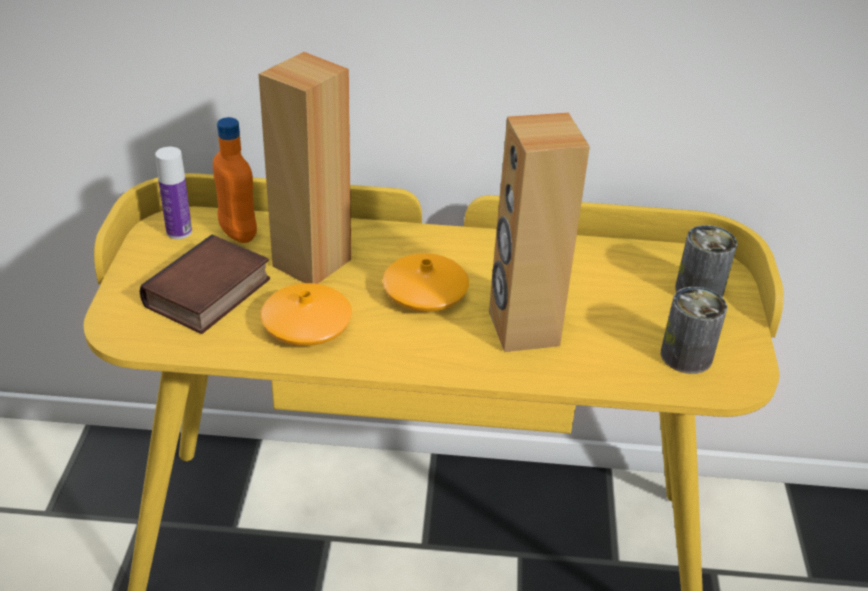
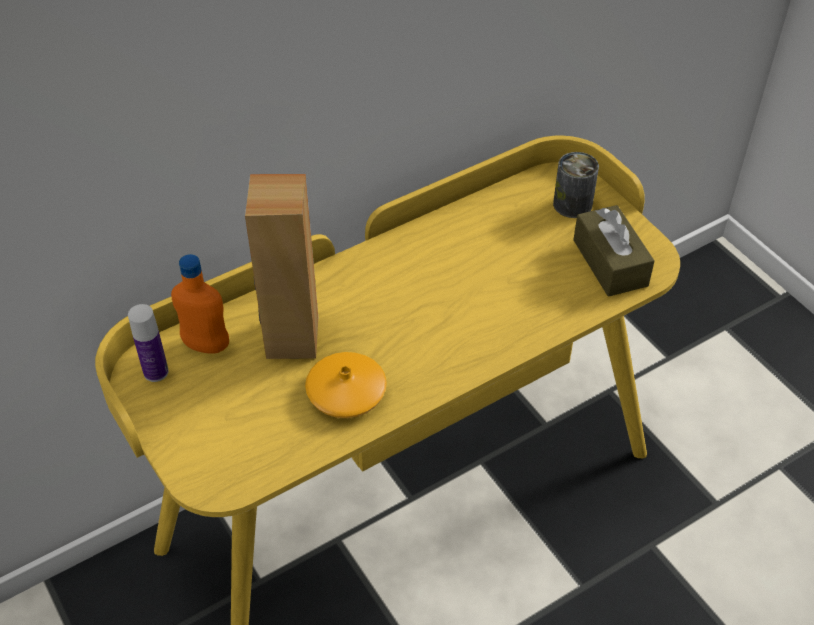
camera: 35 degrees left, 10 degrees up
(209, 295) = (246, 412): book -> none
(425, 293) = (400, 314): orange vase -> none
(522, 328) = (492, 304): brown speaker -> none
(686, 356) = (610, 263): can -> brown tissue box

